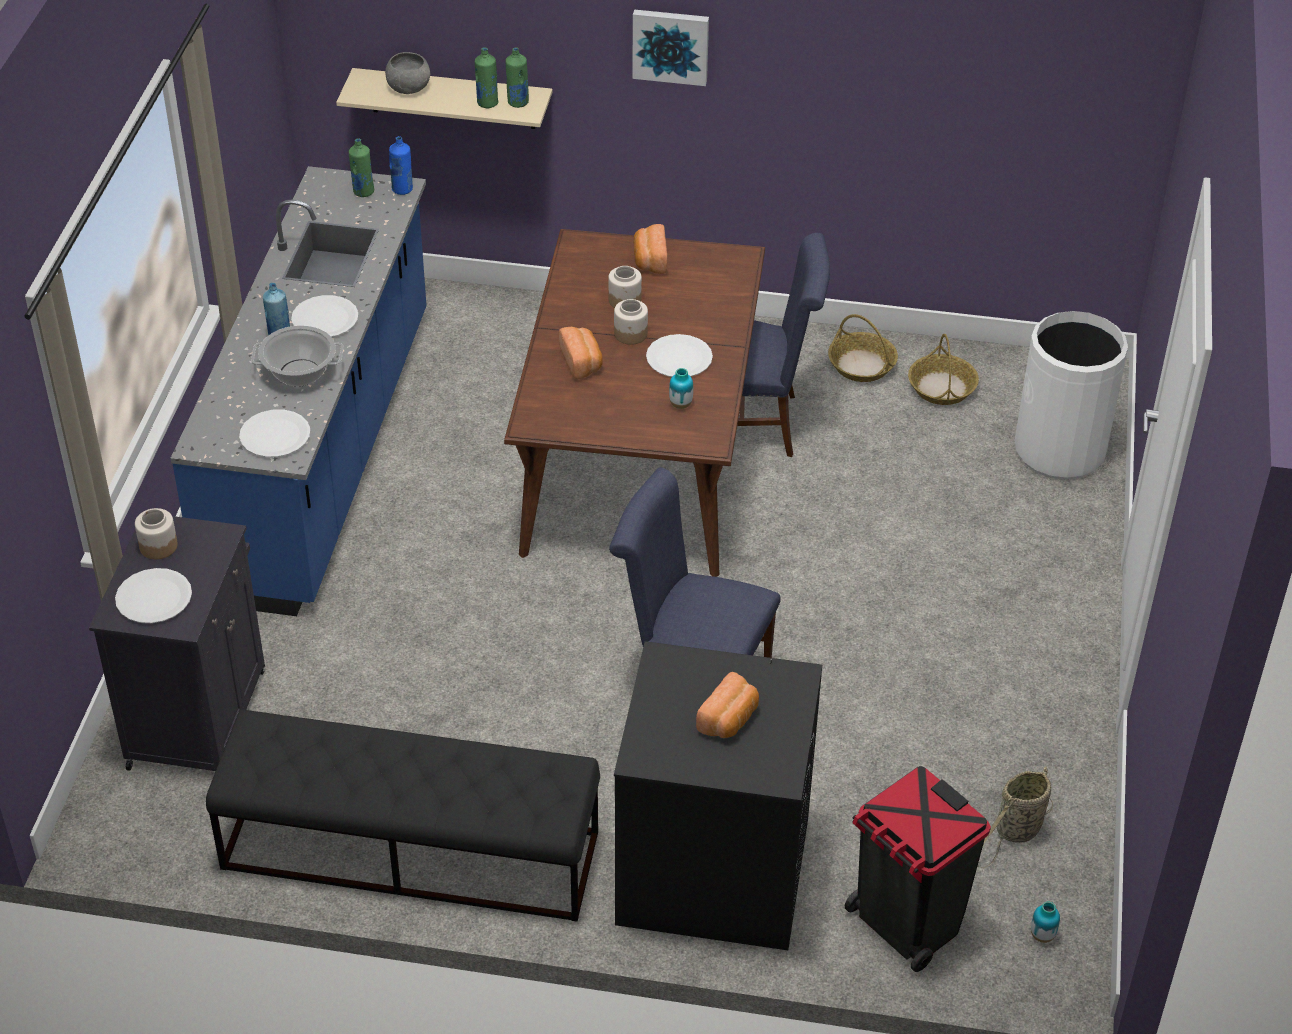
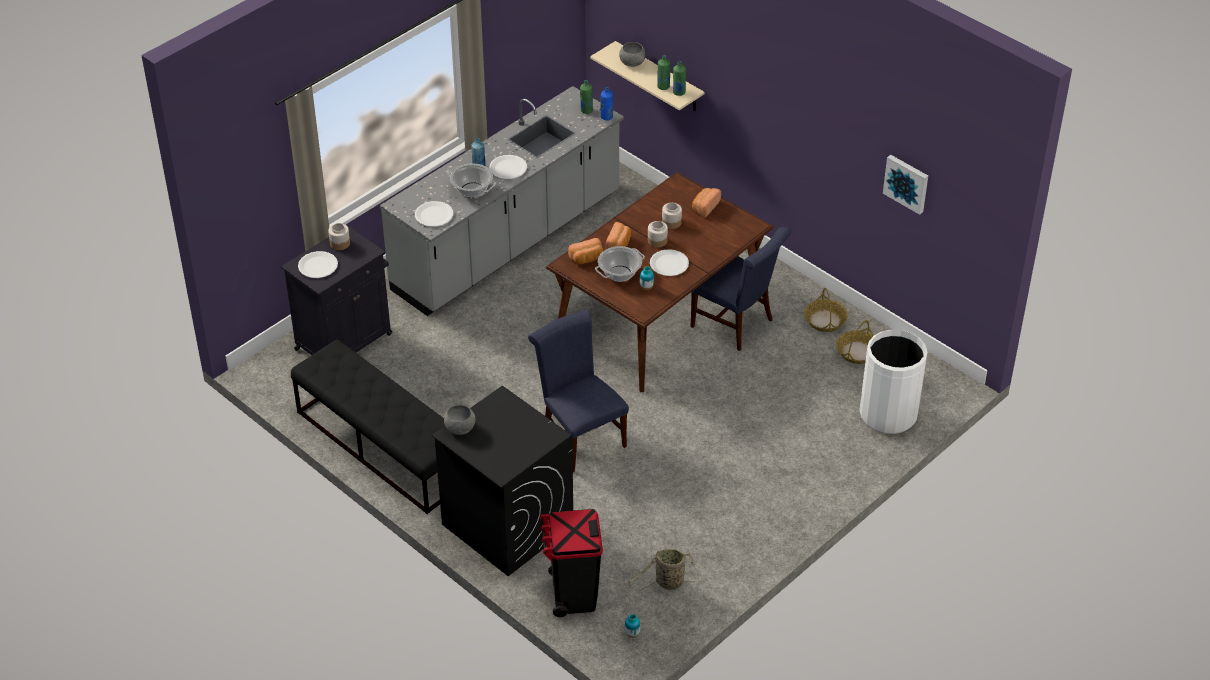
camera: 35 degrees right, 0 degrees up
(324, 454) = (508, 243): blue counter -> grey counter
(623, 402) = (619, 273): none -> cooking pot
(647, 740) = (460, 428): none -> grey bowl
(671, 45) = (760, 91): picture -> picture (907, 183)
(729, 719) = (504, 437): bread -> bread (587, 259)

